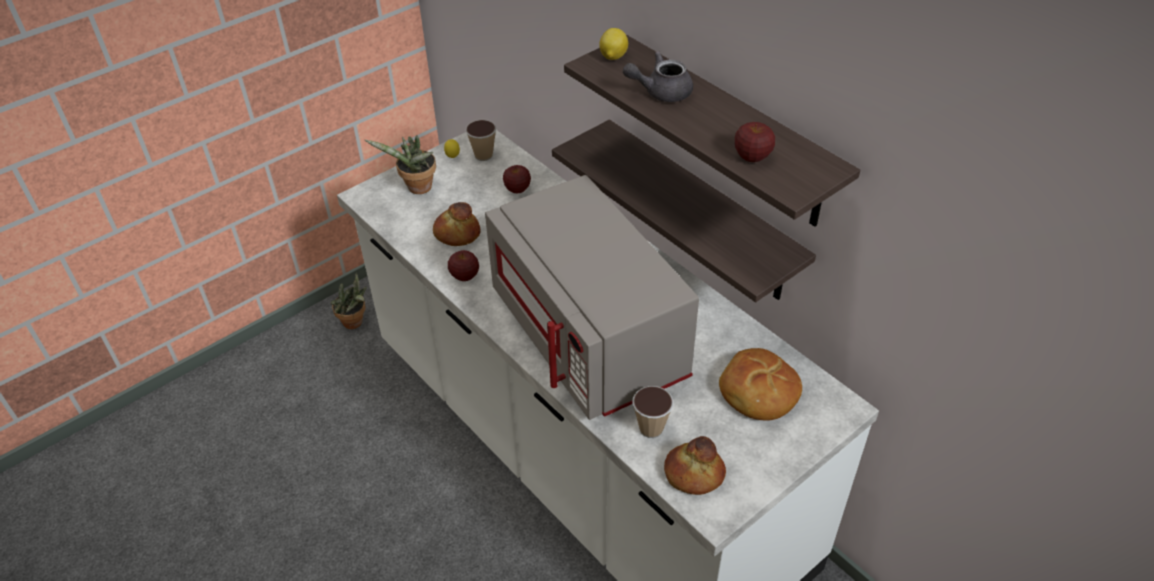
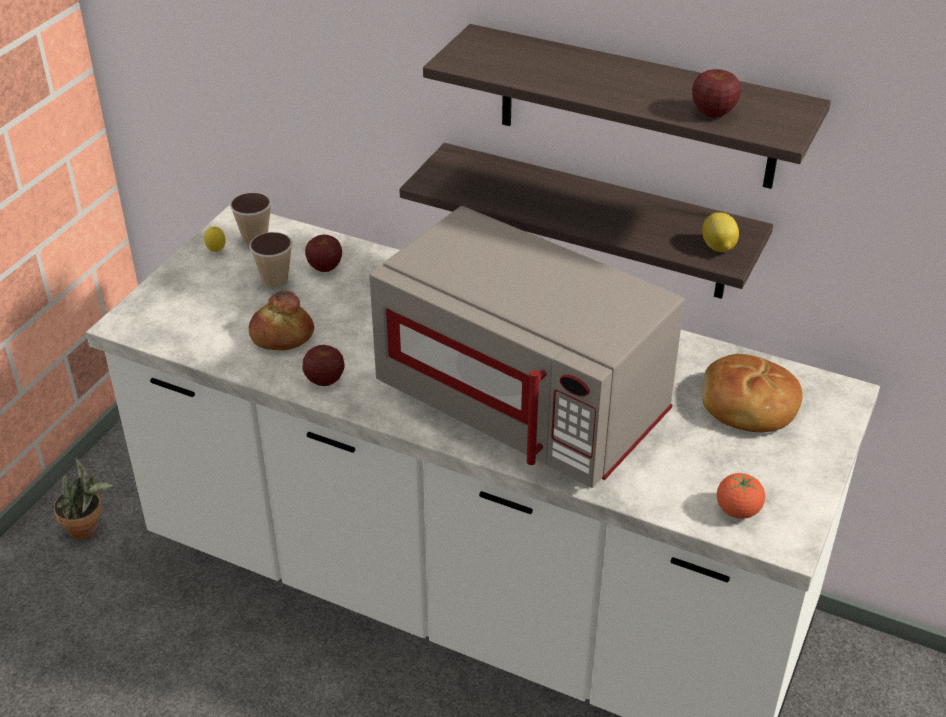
camera: 25 degrees left, 5 degrees down
(417, 189) = (193, 298): potted plant -> none
(613, 57) = (474, 48): lemon -> lemon (718, 247)
(651, 428) = (659, 478): cup -> cup (275, 281)
(660, 92) = (559, 71): grey teapot -> none
(693, 474) = (737, 510): bread -> tomato

